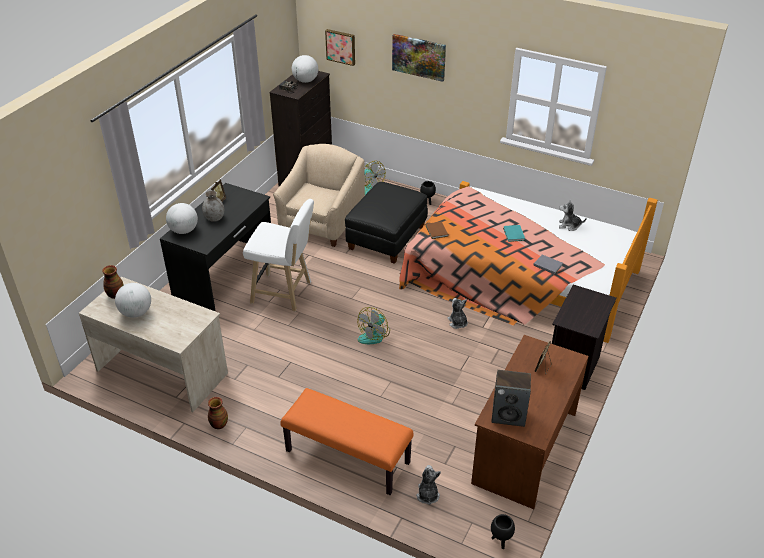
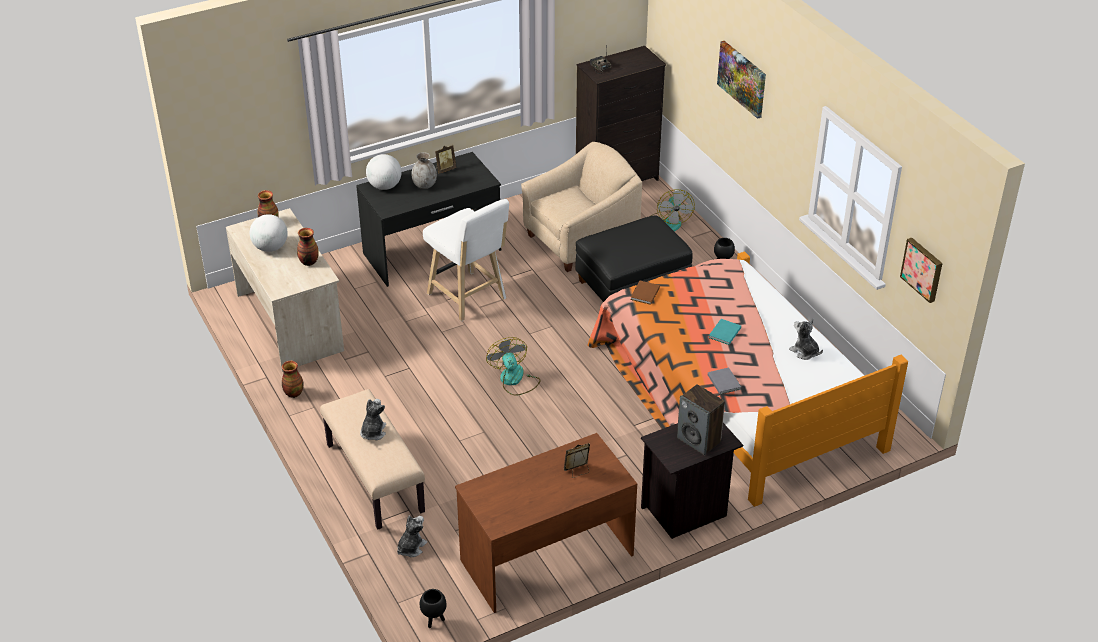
camera: 35 degrees right, 0 degrees up
(180, 310) = (308, 262): none -> vase
(305, 81) = (629, 64): globe -> none
(341, 46) = (680, 36): picture -> picture (923, 269)
(347, 457) = (373, 478): orange bench -> beige bench
(374, 335) = (514, 380): fan -> fan turned 90 degrees clockwise
(457, 323) = (612, 408): plush toy -> plush toy (373, 432)
(508, 415) = (493, 495): speaker -> speaker (699, 440)

